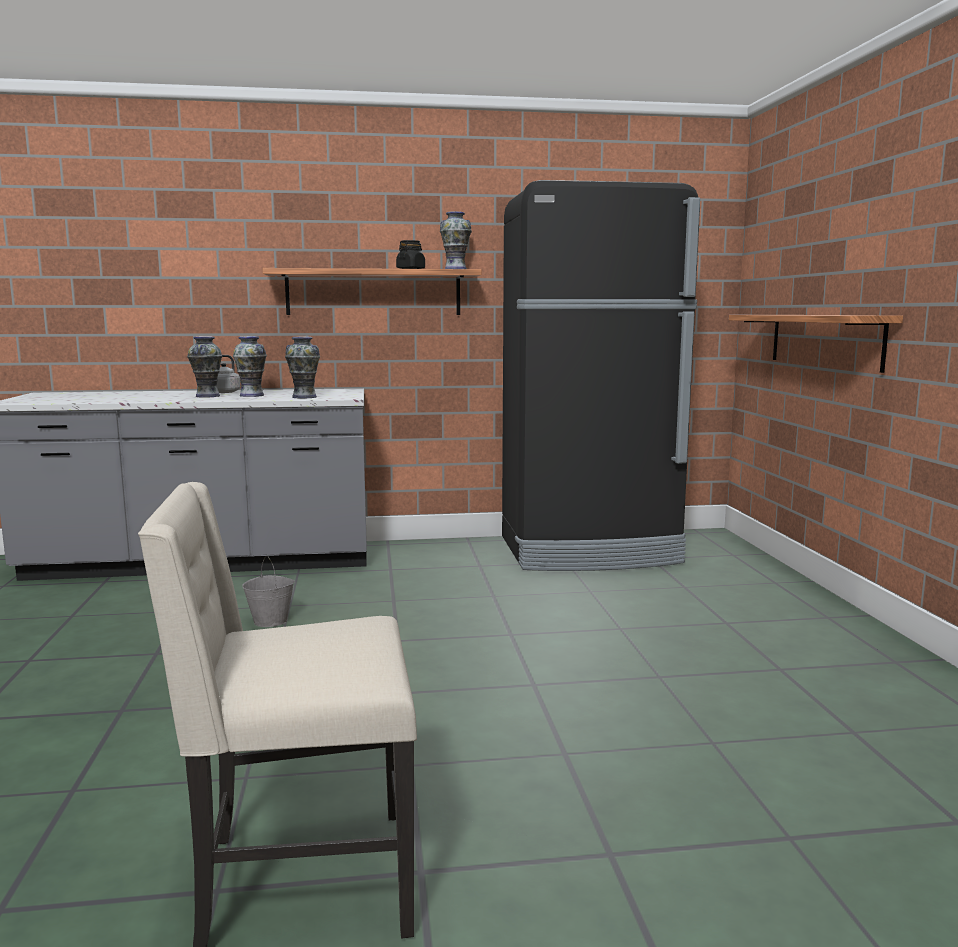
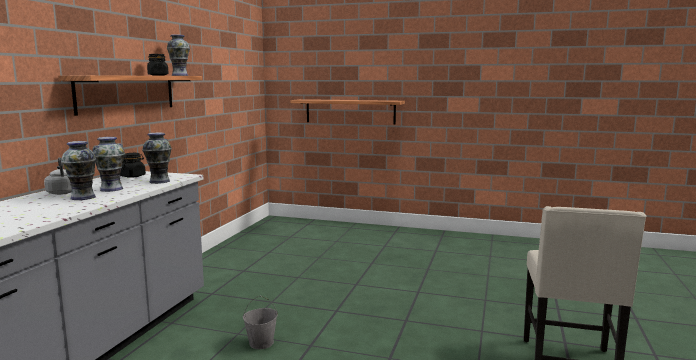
camera: 65 degrees left, 0 degrees up
(326, 391) = (133, 176): none -> black jar
(590, 551) = (260, 244): black fridge -> none

